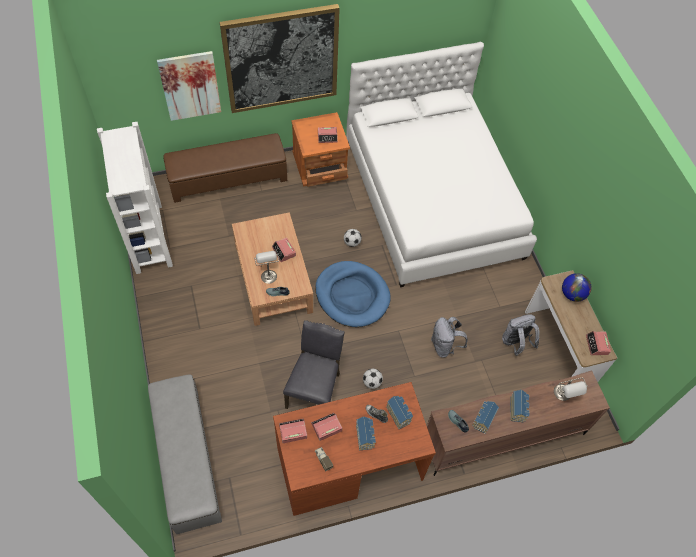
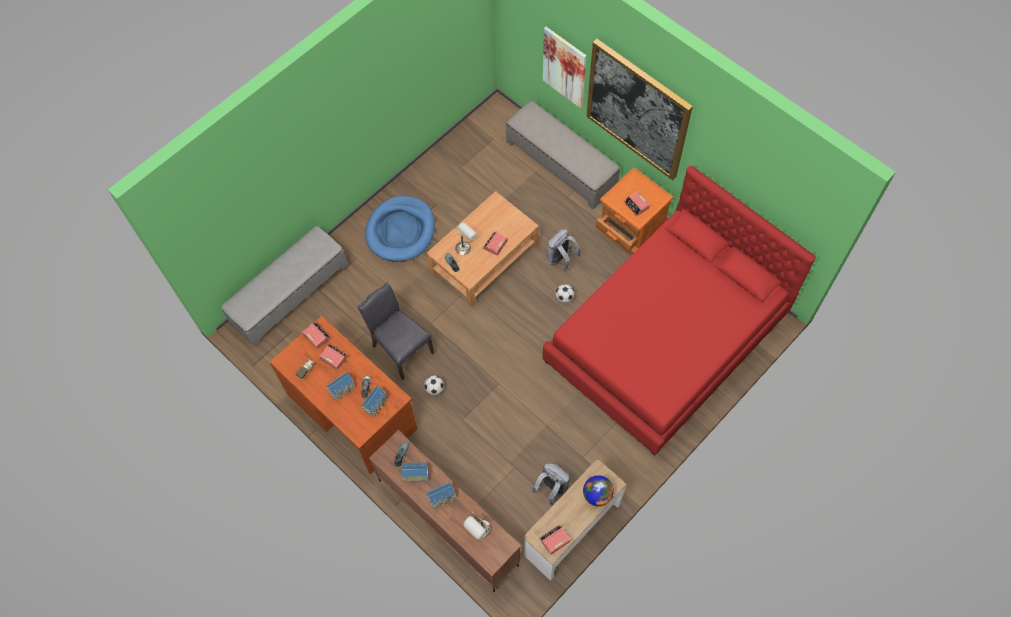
camera: 65 degrees right, 5 degrees up
(148, 238) = (459, 147): white bookcase -> none
(228, 177) = (562, 164): brown bench -> grey bench
(314, 389) = (400, 349): grey chair -> grey chair turned 120 degrees counterclockwise
(352, 295) = (509, 328): blue dog bed -> blue dog bed (400, 231)
(432, 198) = (666, 338): white bed -> red bed
(444, 346) = (508, 429): grey backpack -> grey backpack (560, 260)

